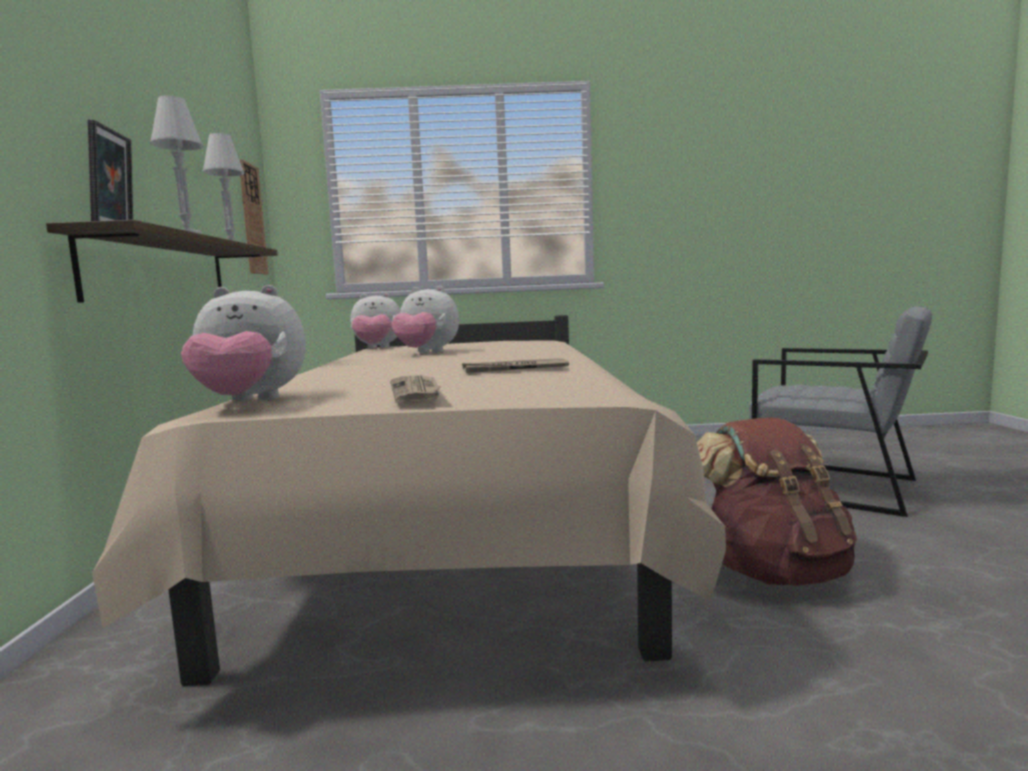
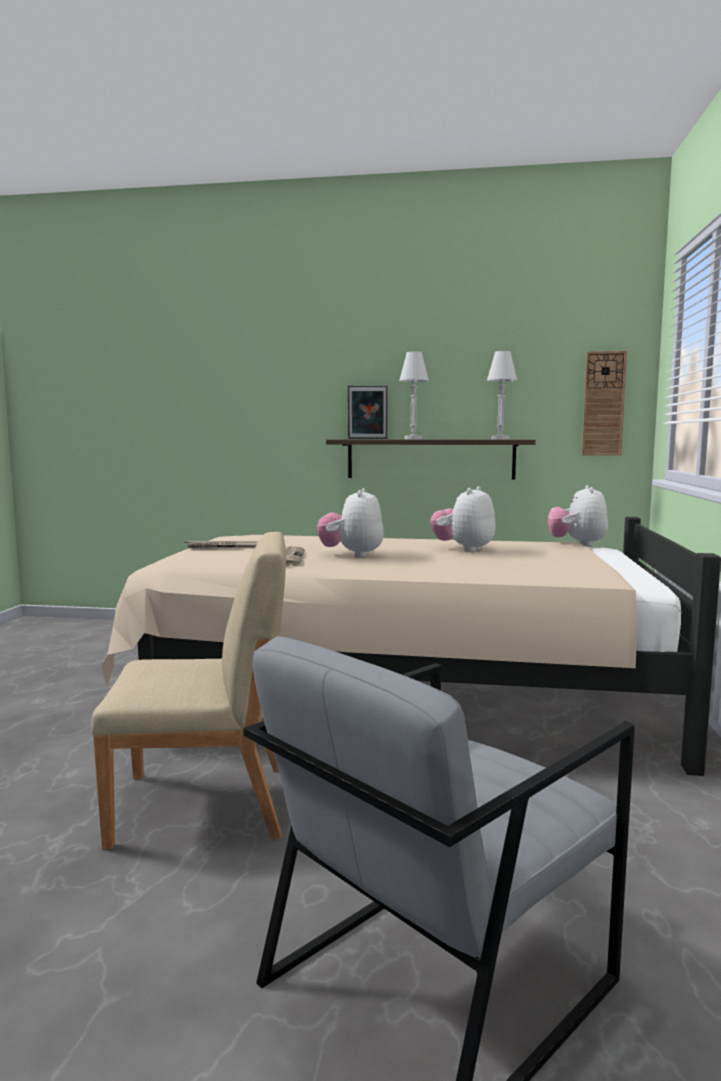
camera: 100 degrees right, 0 degrees up
(249, 402) = (248, 535): plush toy -> plush toy (352, 555)
(773, 571) = (204, 804): brown backpack -> beige chair

